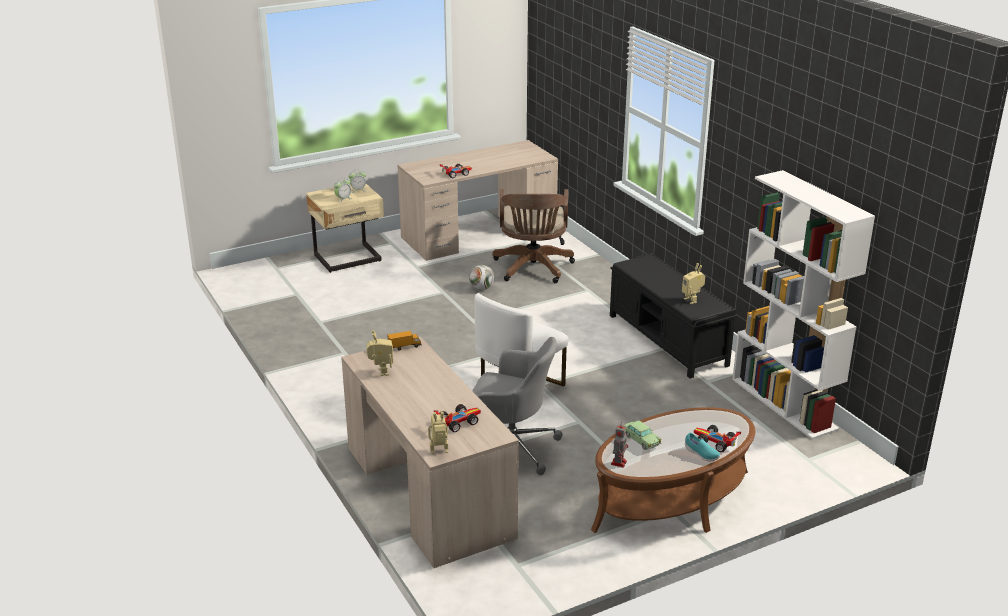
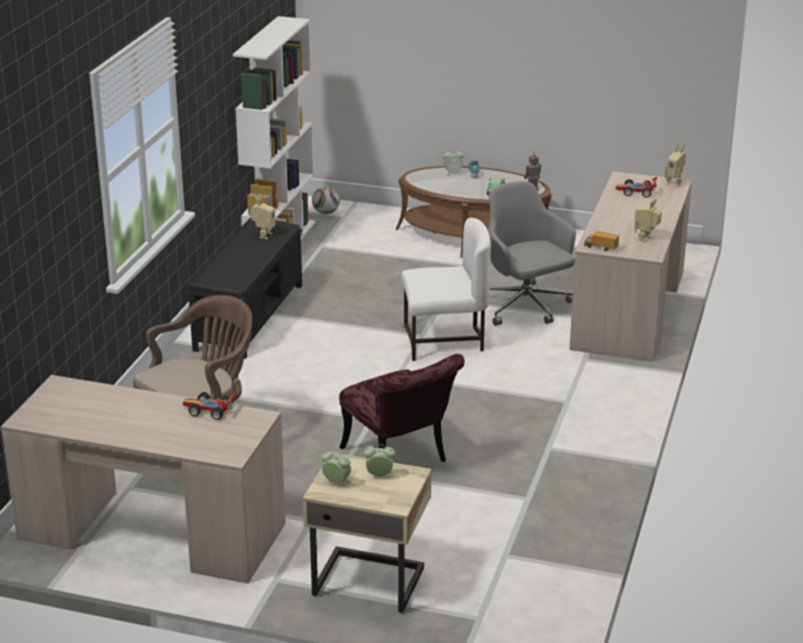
camera: 135 degrees left, 0 degrees up
(419, 308) = (400, 460): none -> red chair
(481, 288) = (297, 450): football -> football (326, 213)
(715, 442) = (453, 173): toy car -> alarm clock

